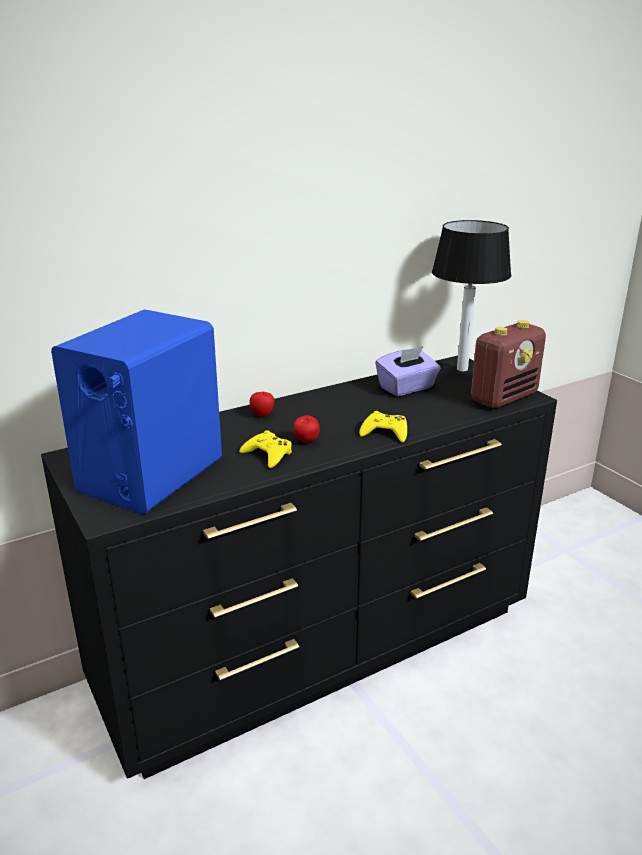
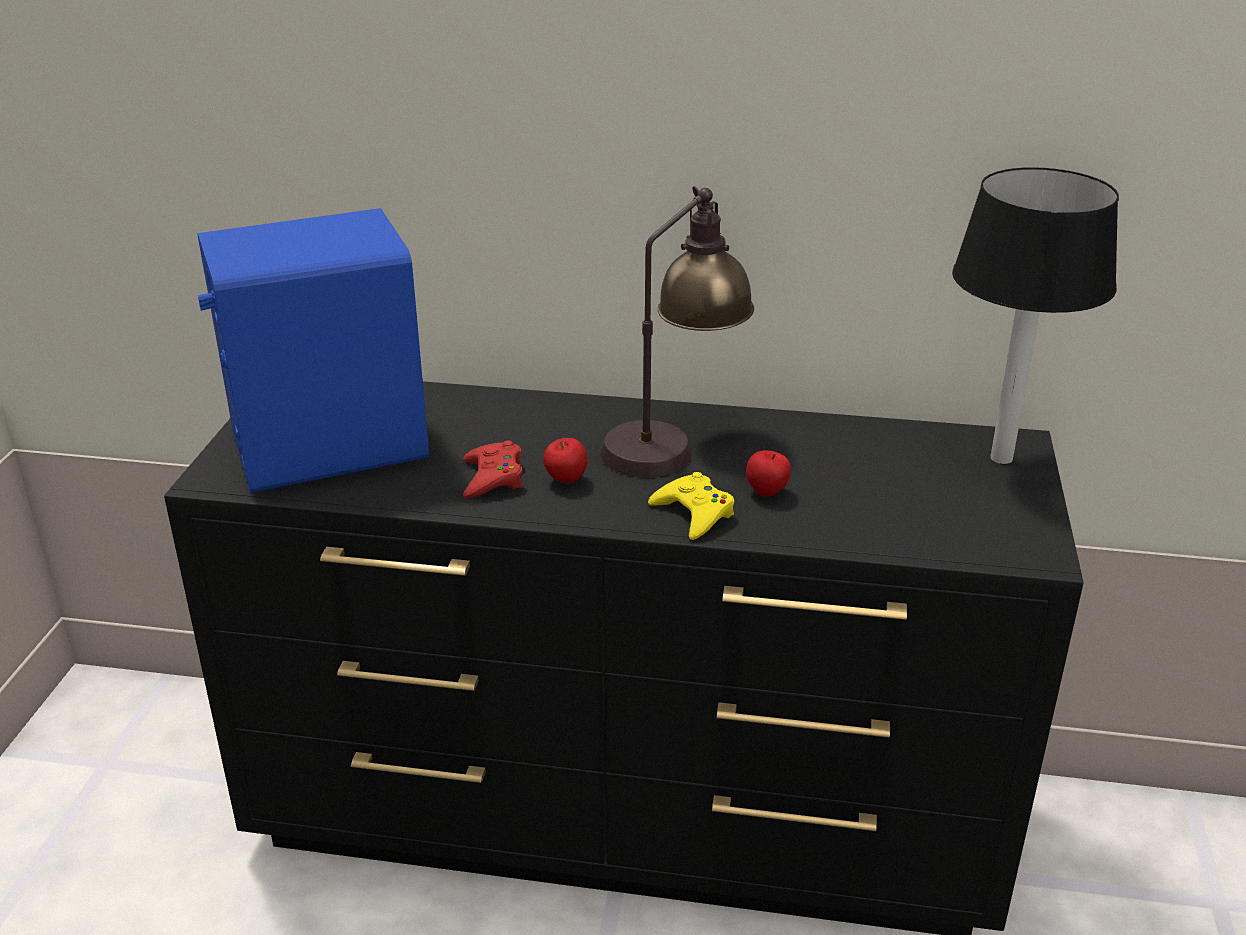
camera: 40 degrees right, 5 degrees up
(262, 415) = (575, 417): apple -> apple (767, 493)
(268, 454) = (492, 478): yellow game controller -> red game controller
(326, 408) = (674, 441): none -> table lamp
(407, 388) = (848, 455): purple tissue box -> none
(504, 398) = (985, 537): radio -> none

